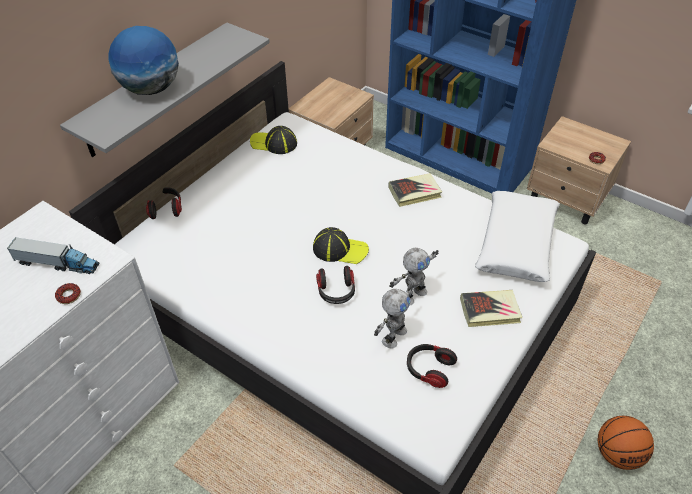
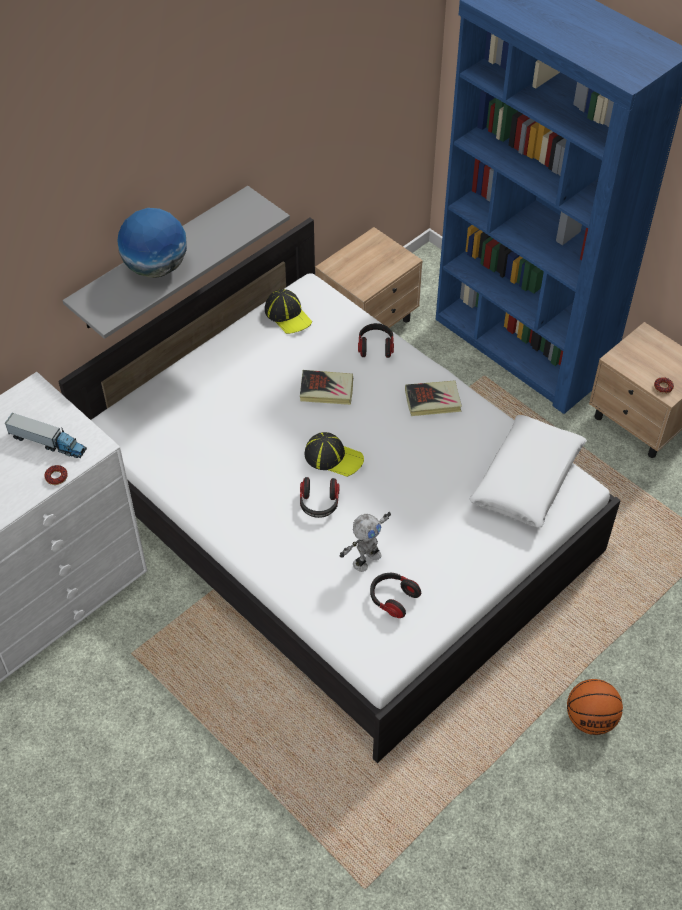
camera: 10 degrees right, 5 degrees up
(166, 208) = (156, 381): headphones -> headphones (375, 346)
(274, 143) = (288, 315): cap -> cap turned 150 degrees counterclockwise
(412, 295) = (397, 519): toy robot -> none
(490, 311) = (473, 549): book -> book (326, 390)

